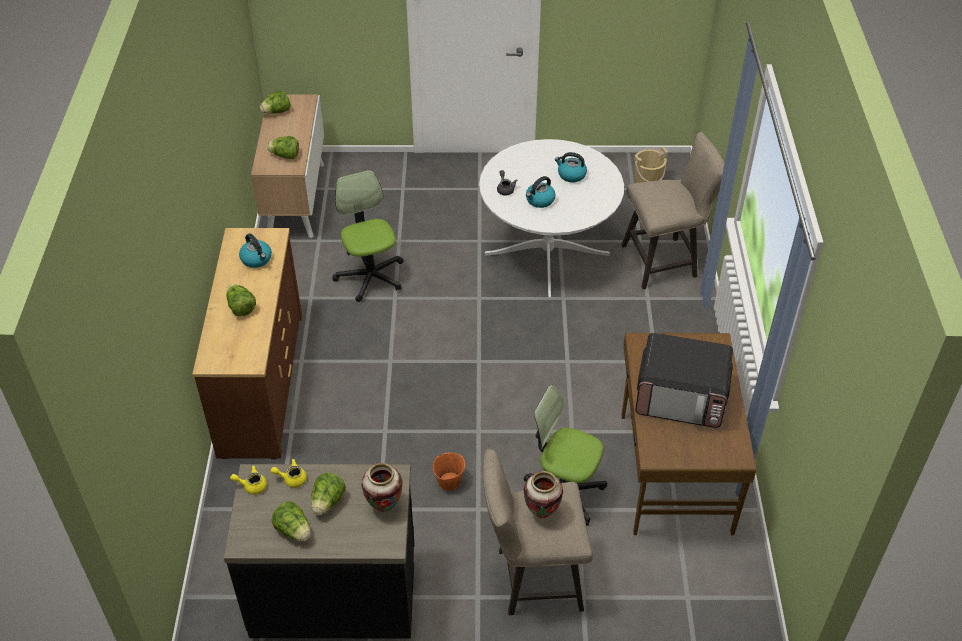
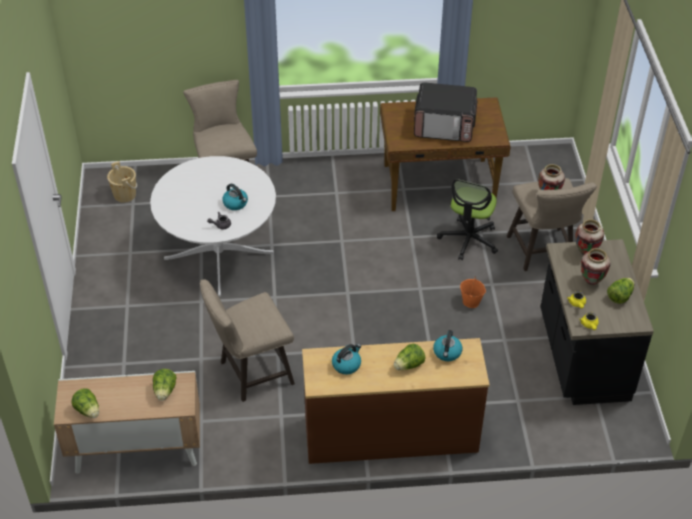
camera: 95 degrees left, 0 degrees up
(328, 502) = (591, 282): lettuce -> vase
(370, 277) = (251, 374): office chair -> beige stool
(571, 175) = (201, 186): kettle -> kettle (447, 353)
(681, 397) = (445, 126): microwave -> microwave turned 90 degrees clockwise

